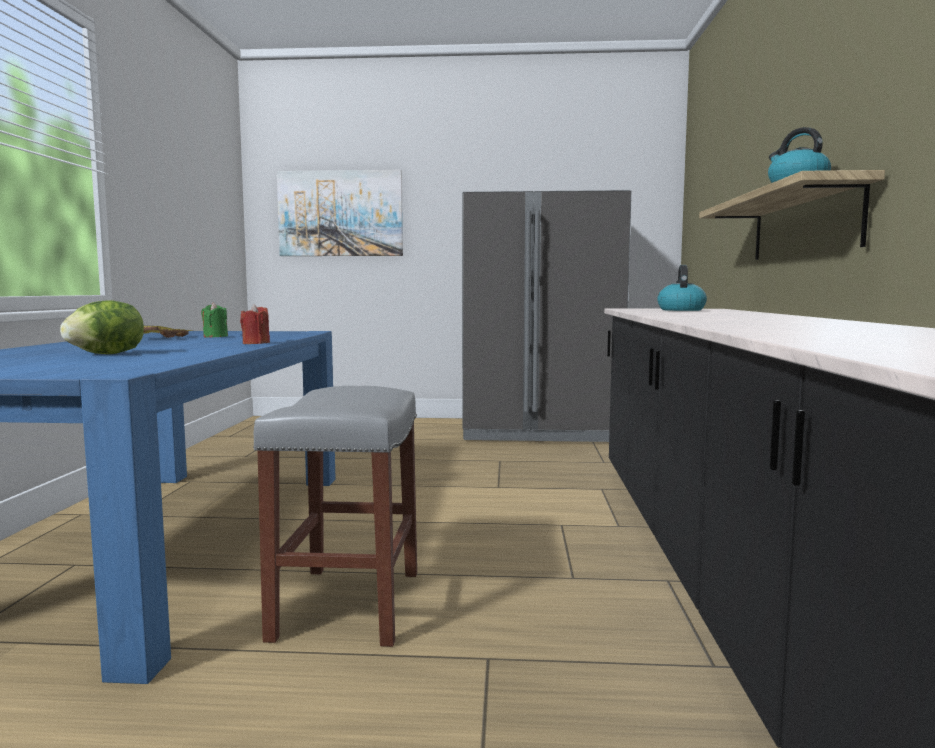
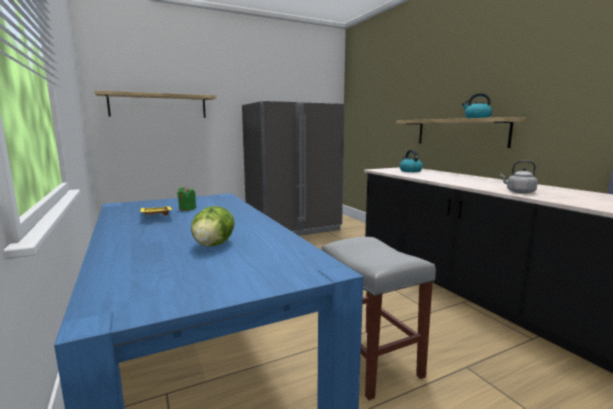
camera: 30 degrees left, 5 degrees up
(256, 343) = (250, 215): red candle -> none
(340, 213) = (158, 106): picture -> shelf
(724, 323) = (518, 192): none -> grey kettle

